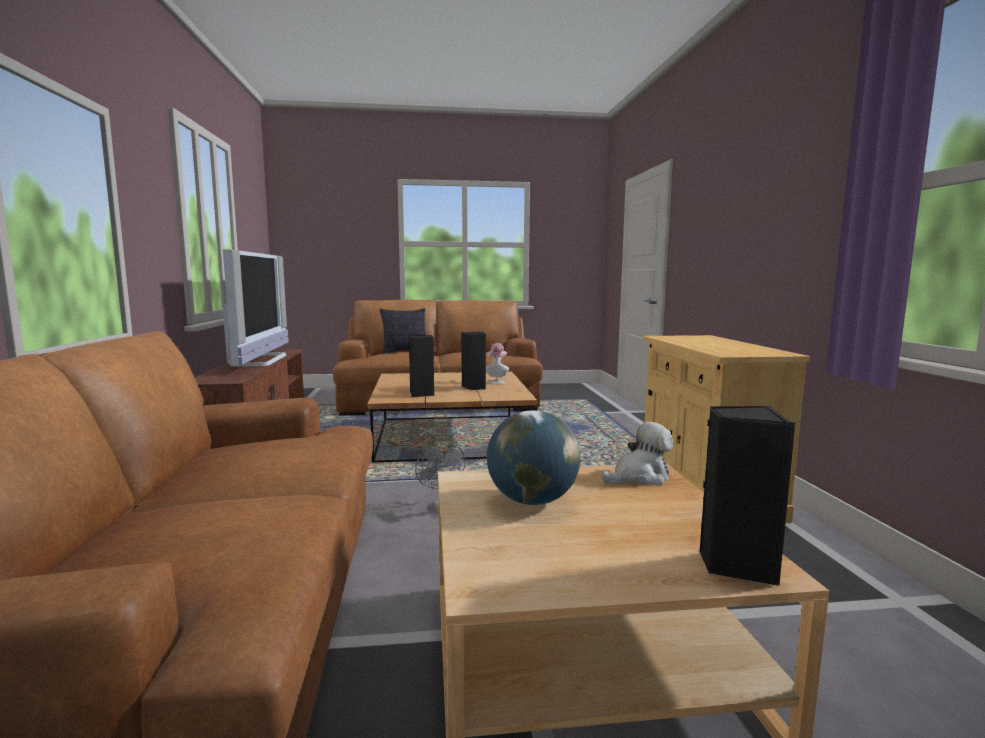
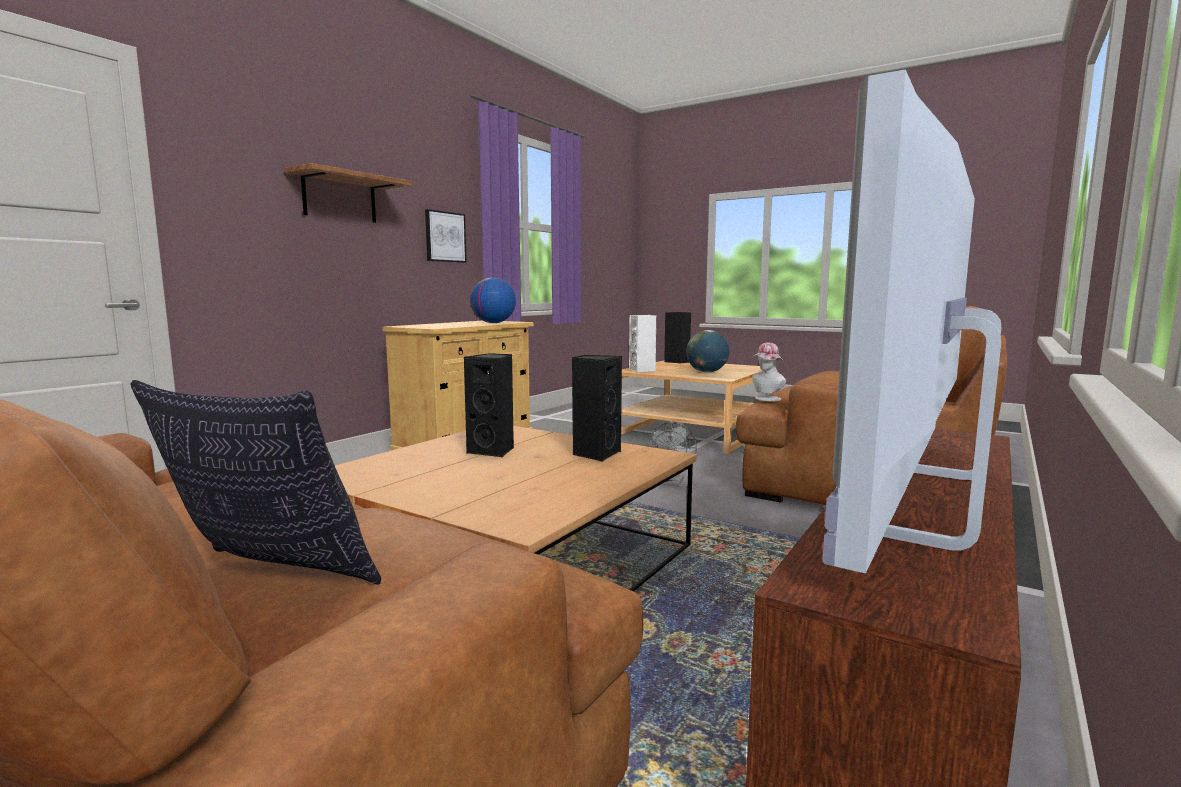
camera: 140 degrees left, 0 degrees up
(497, 382) = (425, 455): hat -> hat (766, 399)
(639, 477) = (642, 370): plush toy -> white speaker
(709, 348) = (493, 323): none -> globe
(733, 214) = (339, 198): none -> shelf
(821, 231) = (444, 237): none -> picture

